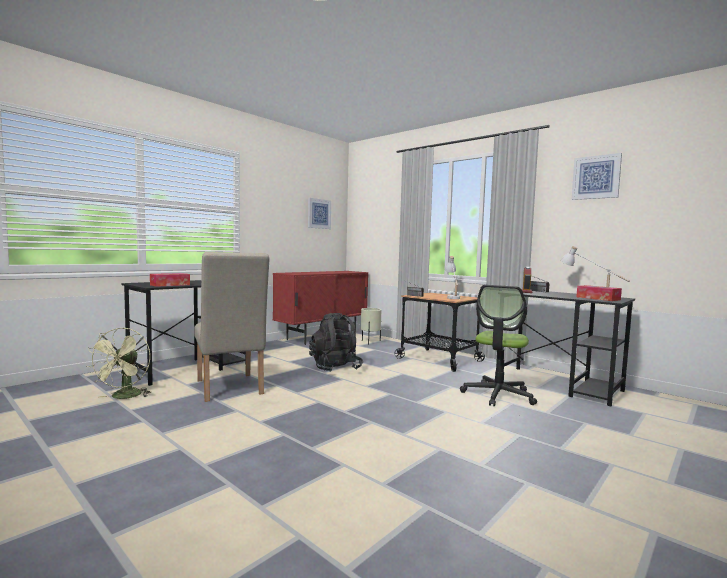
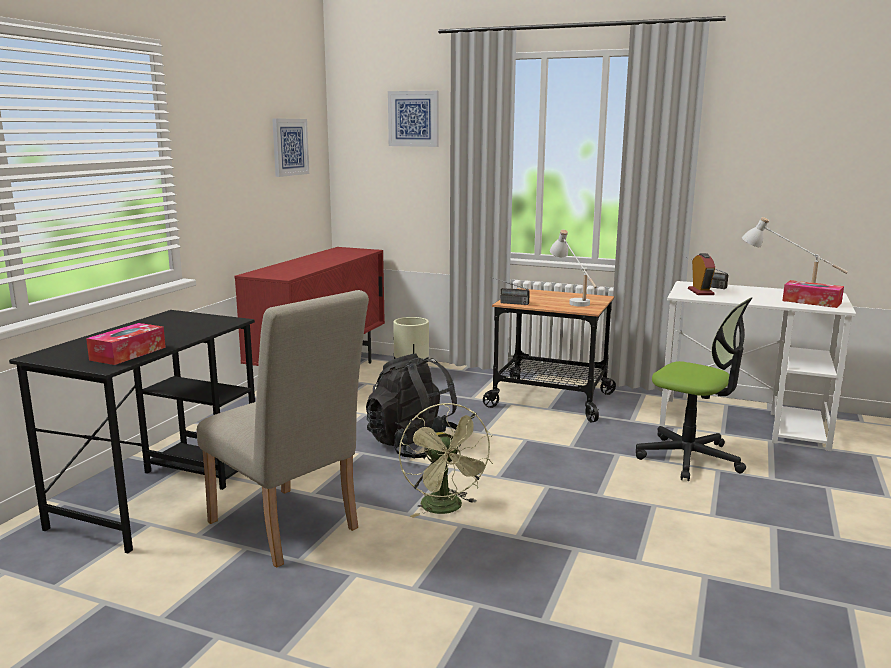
camera: 20 degrees left, 10 degrees up
(124, 397) = (112, 591): green fan -> green fan (446, 509)
(498, 395) = (689, 458): office chair -> office chair turned 60 degrees counterclockwise
(559, 385) = (744, 424): black desk -> white desk
(596, 177) = (791, 107): picture -> picture (413, 118)

